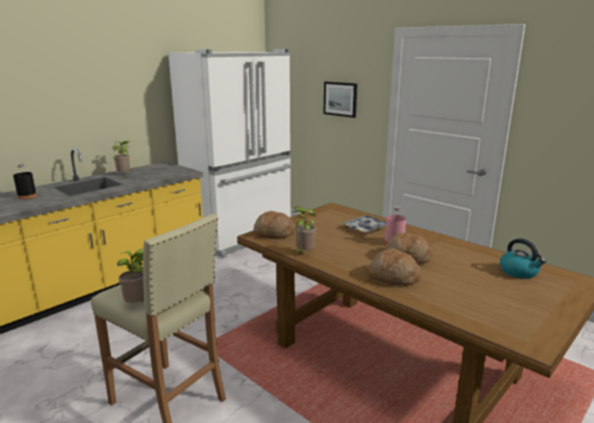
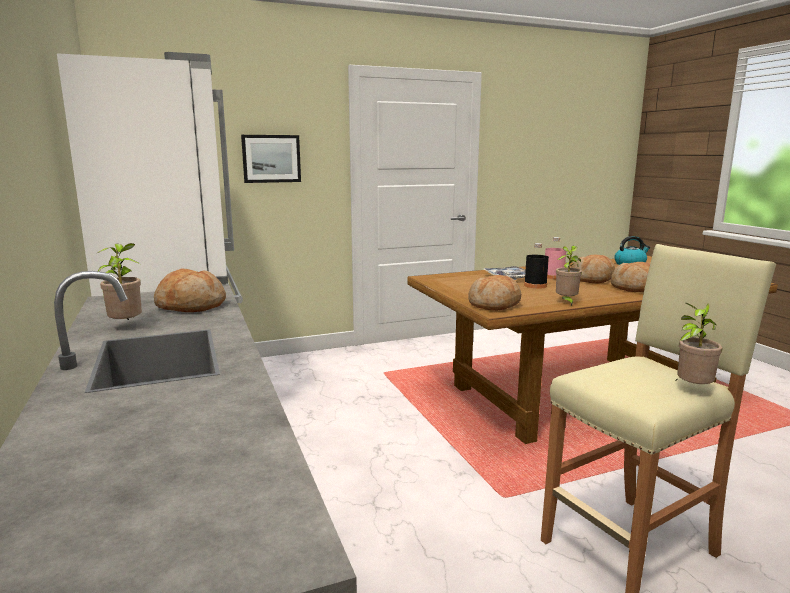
camera: 65 degrees left, 5 degrees down
(27, 196) = (129, 420): black bottle -> black bottle (535, 285)
(159, 175) = (191, 306): none -> bread

